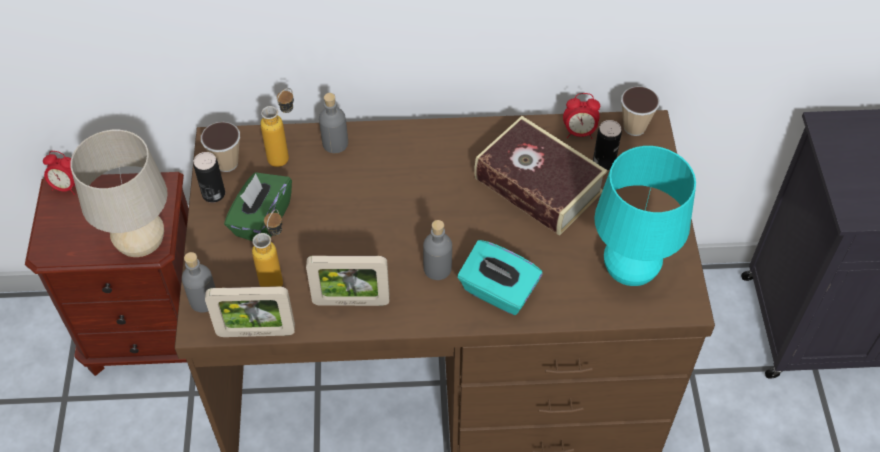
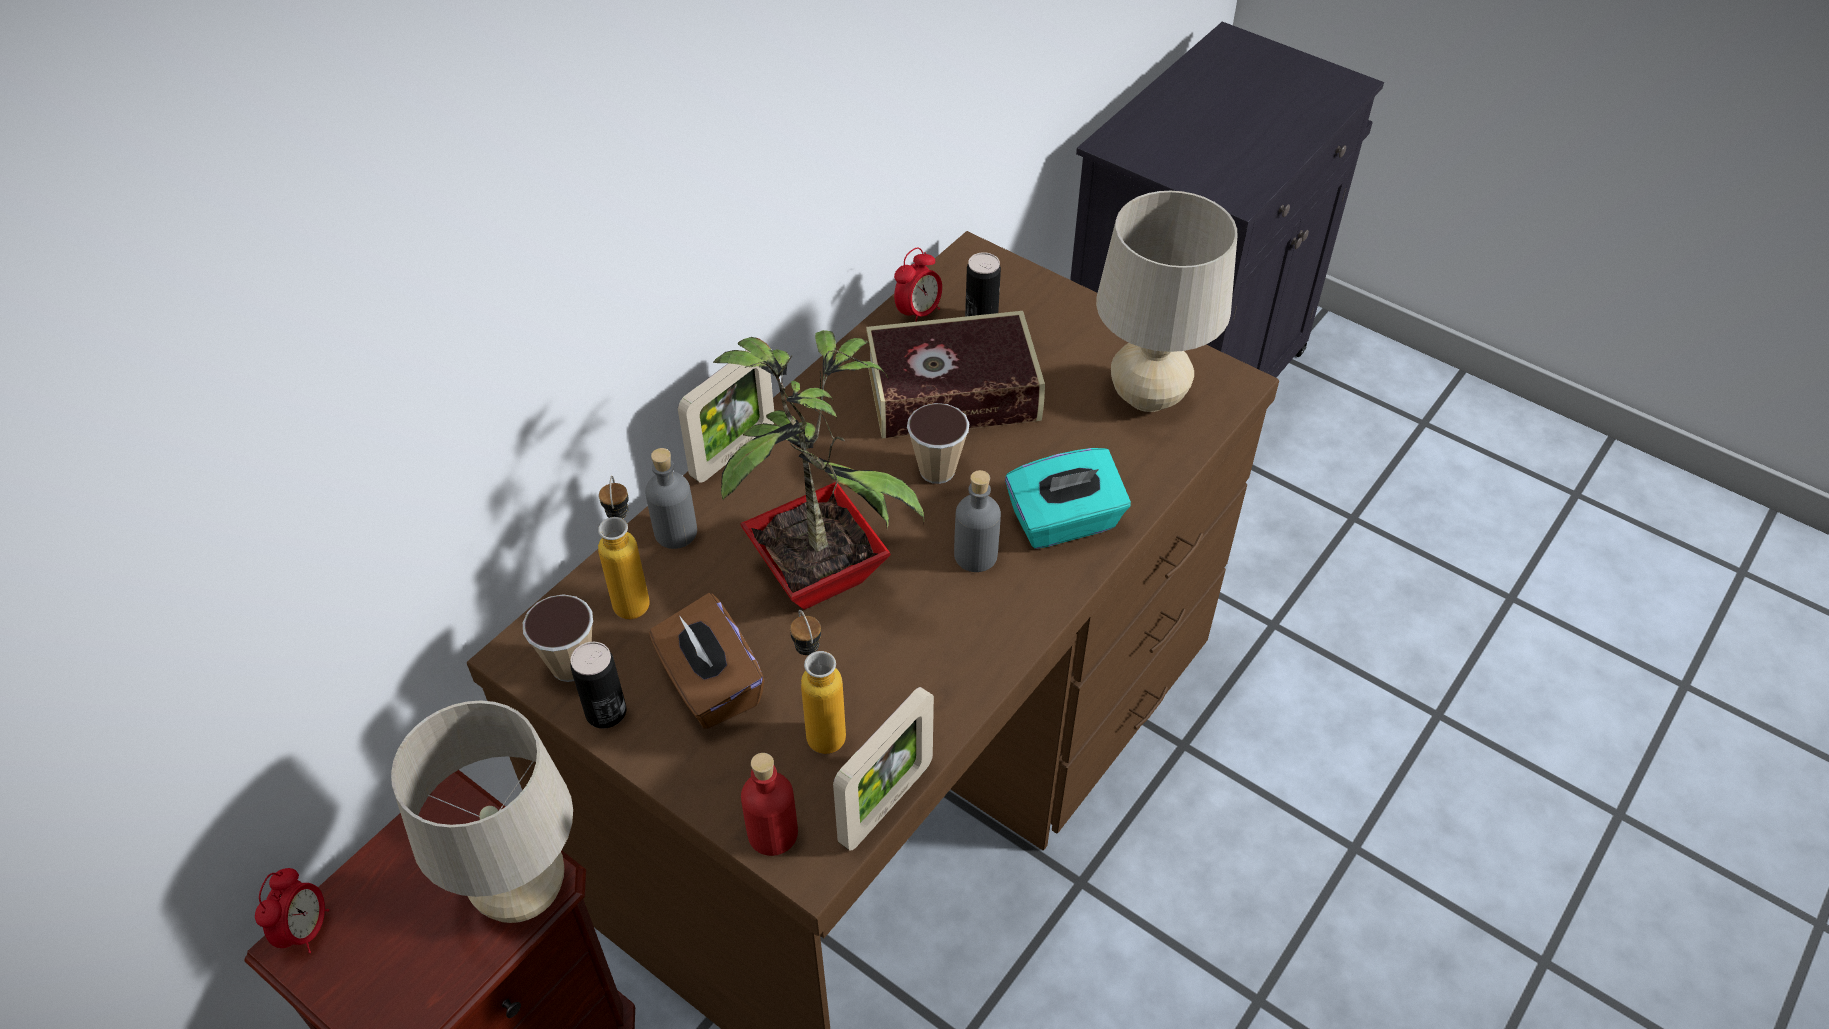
camera: 50 degrees left, 5 degrees down
(66, 187) = (305, 929): alarm clock -> alarm clock turned 45 degrees counterclockwise
(204, 300) = (772, 833): grey bottle -> red bottle
(261, 220) = (710, 685): green tissue box -> brown tissue box
(351, 302) = (939, 670): picture frame -> picture frame (733, 452)
(366, 215) = (823, 573): none -> potted plant
(629, 271) = (1147, 397): turquoise table lamp -> beige table lamp
(634, 127) = (961, 268): cup -> cup (937, 470)

